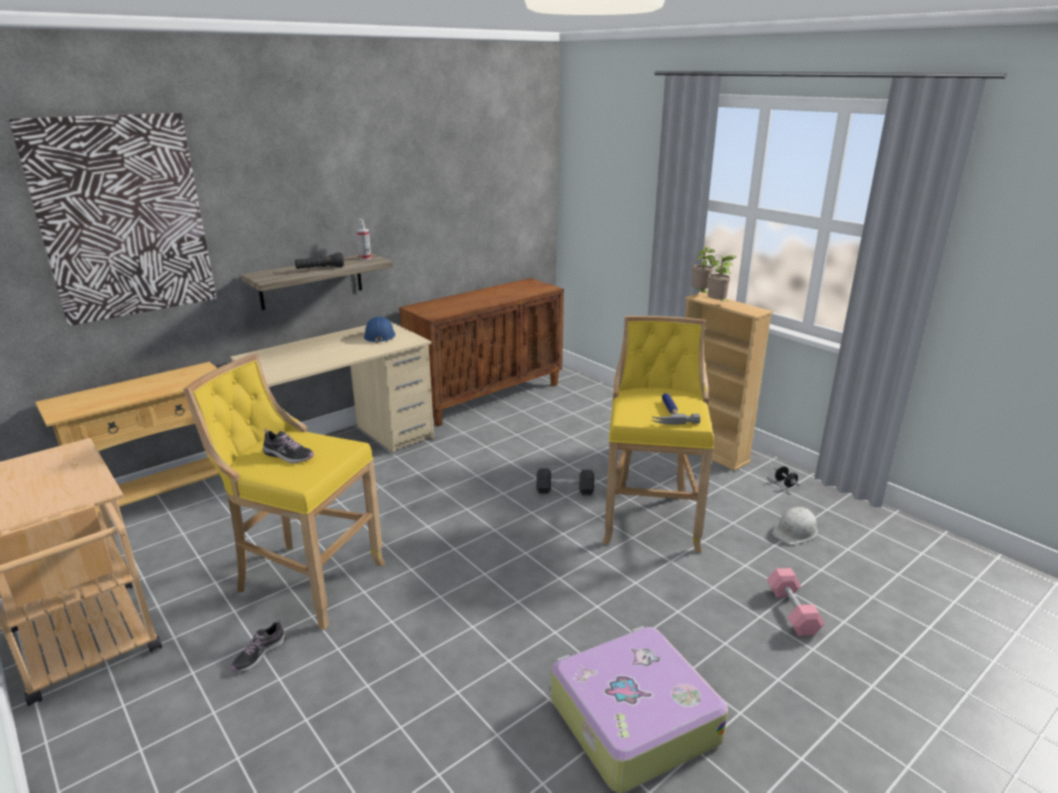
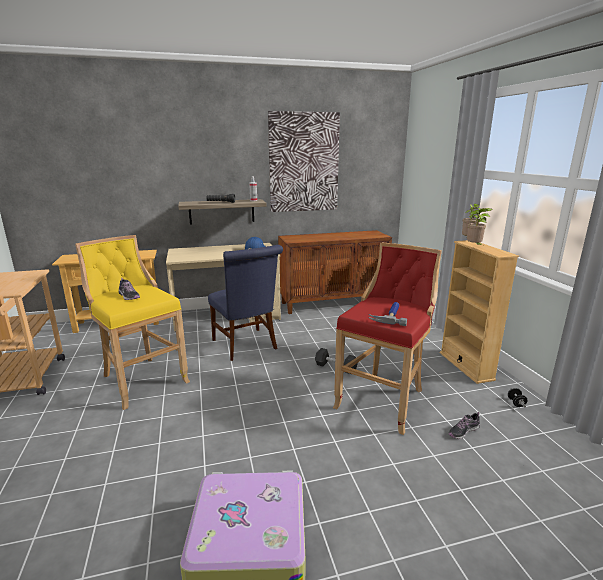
camera: 25 degrees right, 5 degrees down
(123, 218) = (115, 161): picture -> picture (303, 163)
(259, 654) = (81, 413): shoe -> shoe (463, 431)
(419, 489) = (246, 345): none -> blue chair
(651, 516) = (384, 399): yellow stool -> red stool
(792, 611) = (449, 506): pink dumbbell -> none
(795, 531) = (499, 442): white hard hat -> none

